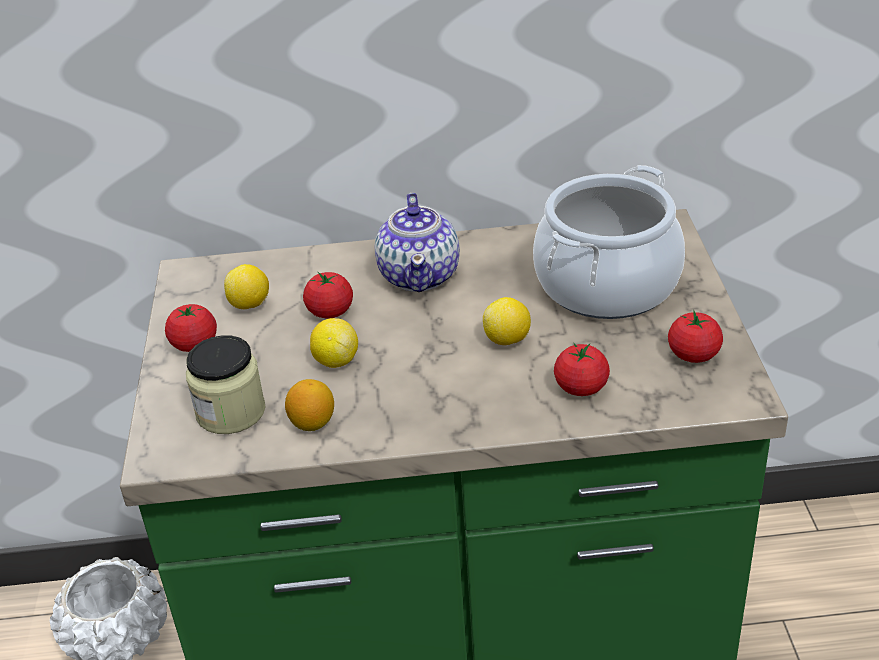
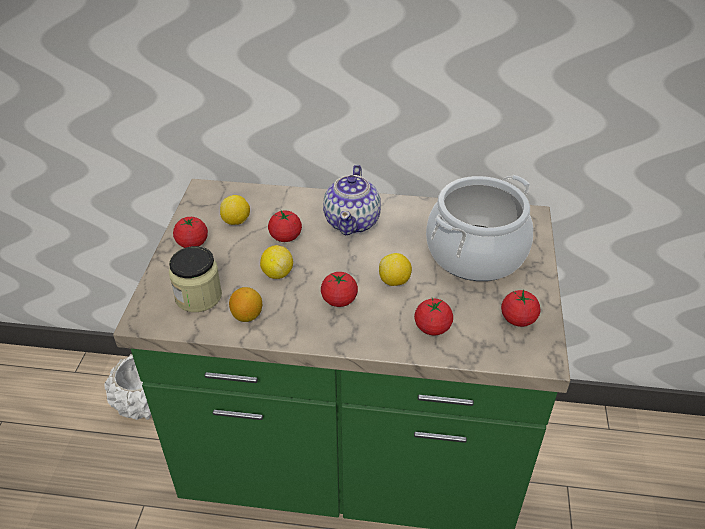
camera: 10 degrees right, 5 degrees up
(438, 378) = (339, 300): none -> tomato

